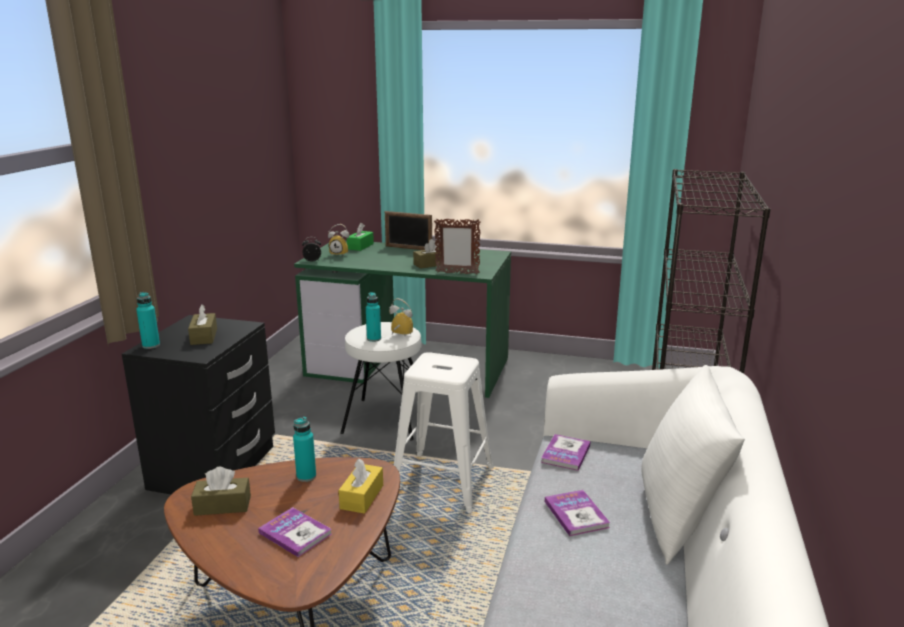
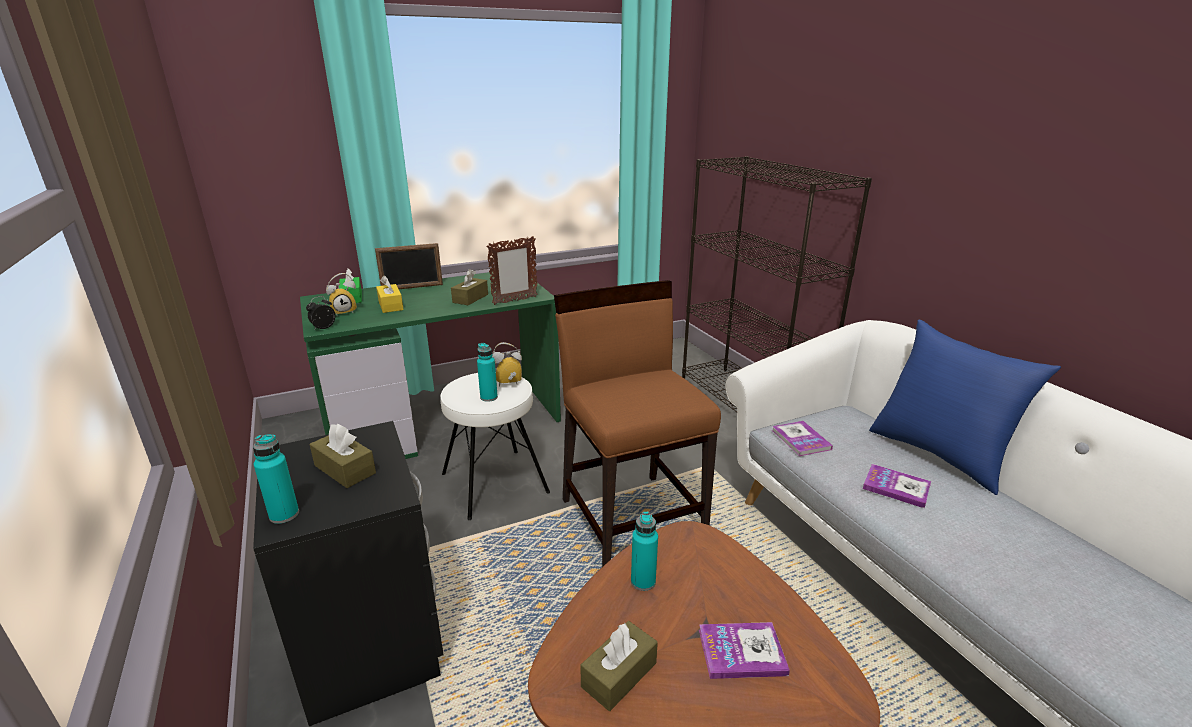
camera: 40 degrees left, 5 degrees up
(362, 497) = (727, 570): yellow tissue box -> yellow tissue box (390, 305)
(444, 482) = (632, 518): white stool -> brown chair
(679, 517) = (939, 454): white pillow -> blue pillow

